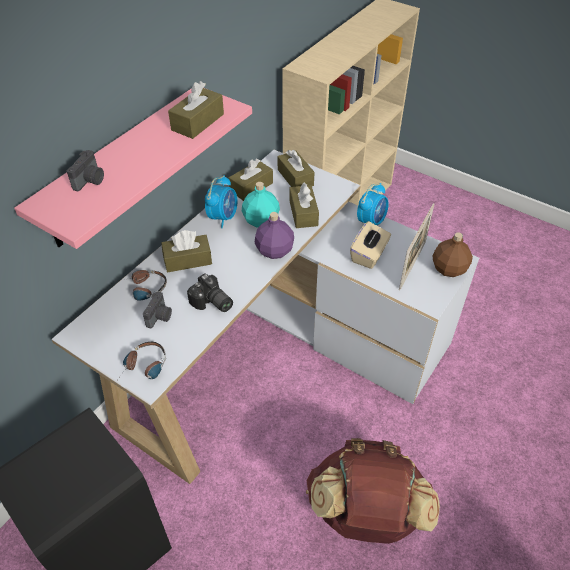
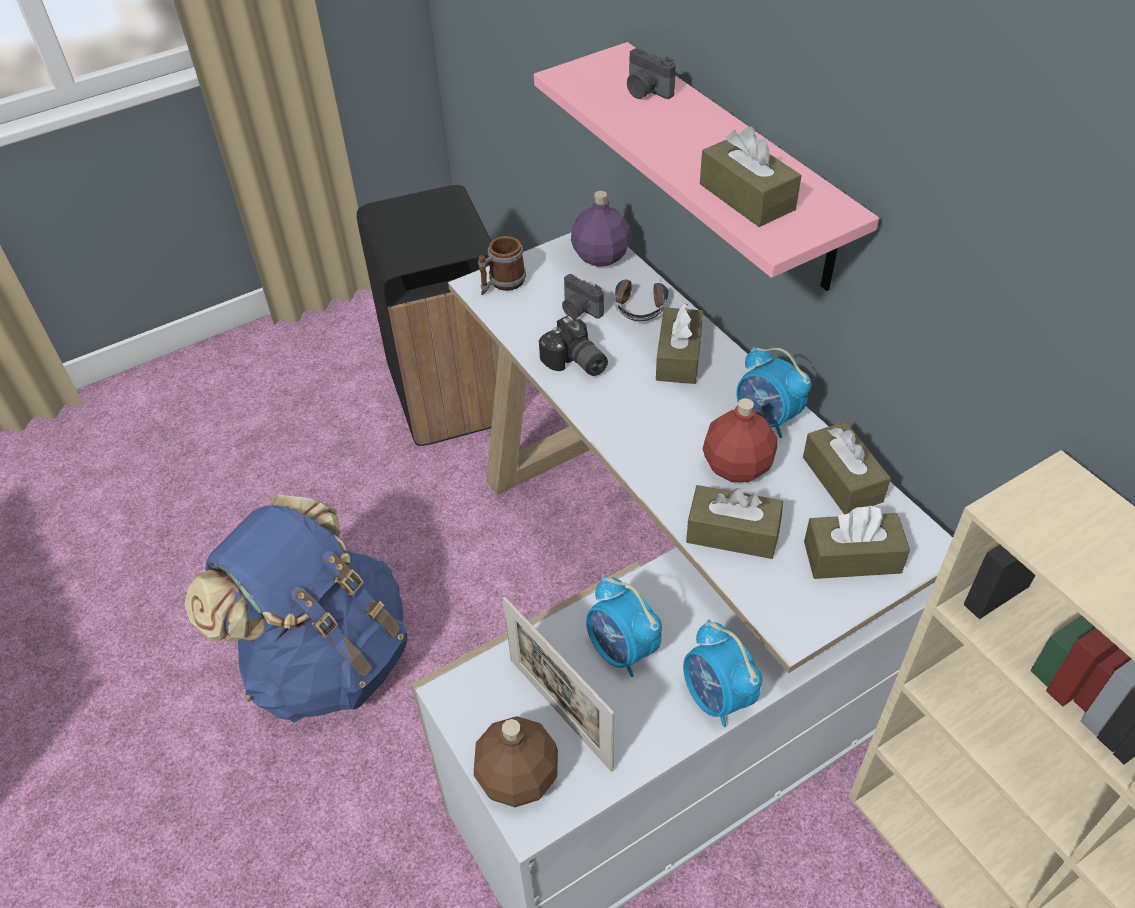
camera: 115 degrees right, 0 degrees up
(143, 369) = (502, 284): headphones -> mug
(211, 303) = (574, 363): camera -> camera turned 105 degrees counterclockwise
(261, 220) = (738, 466): turquoise bottle -> red bottle
(274, 250) = (650, 461): purple bottle -> purple bottle (601, 256)
(365, 513) = (327, 658): brown backpack -> blue backpack
(369, 255) = (622, 650): beige tissue box -> alarm clock

